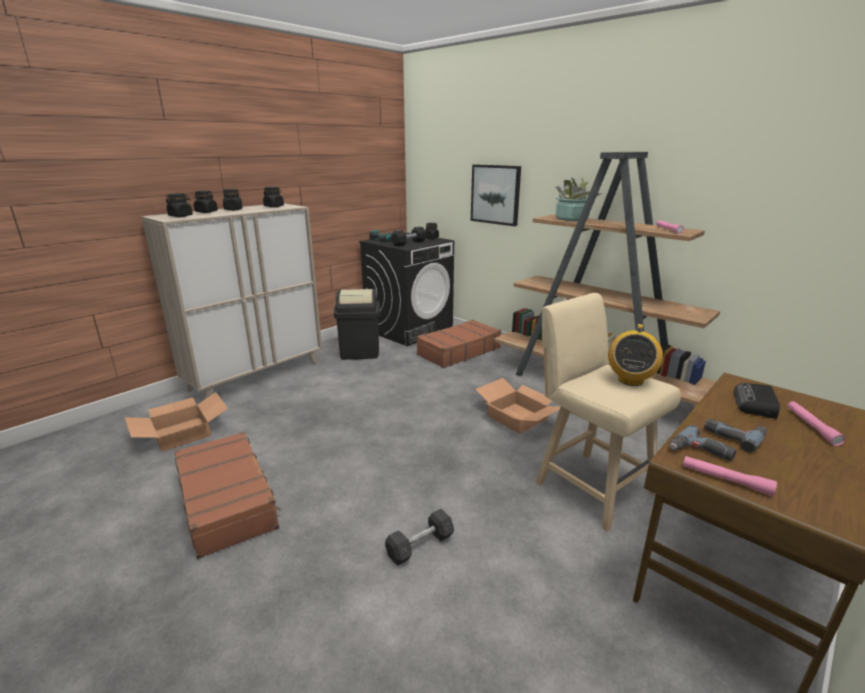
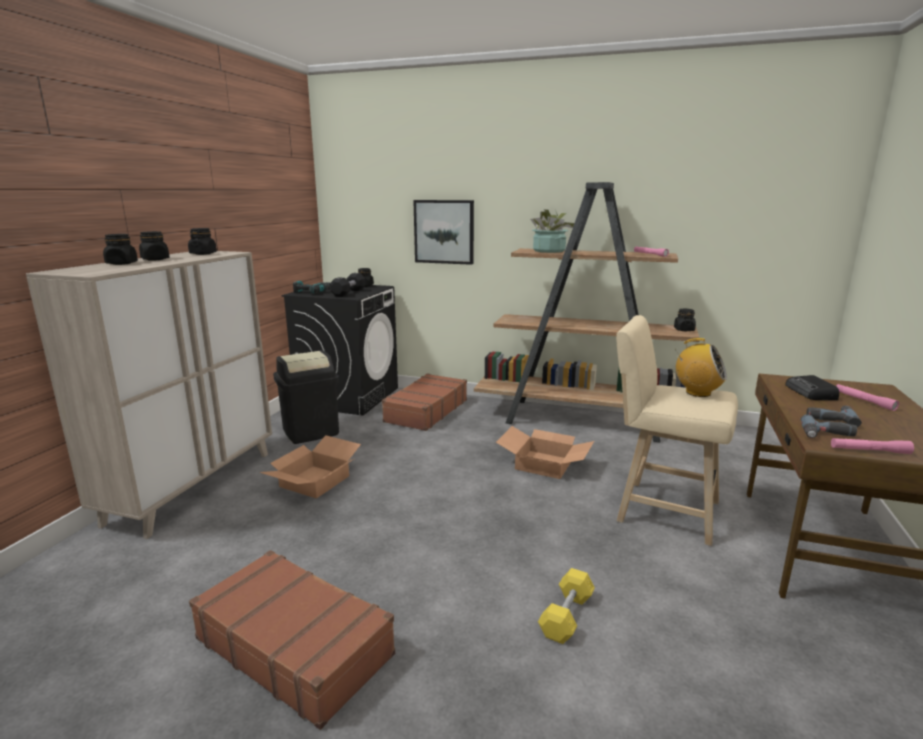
camera: 25 degrees left, 5 degrees down
(180, 216) = (97, 269): black jar -> black jar (684, 330)
(182, 433) = (143, 583): cardboard box -> cardboard box (314, 480)
(420, 545) = (566, 616): grey dumbbell -> yellow dumbbell
(630, 380) = (697, 392): radio -> radio turned 60 degrees counterclockwise

